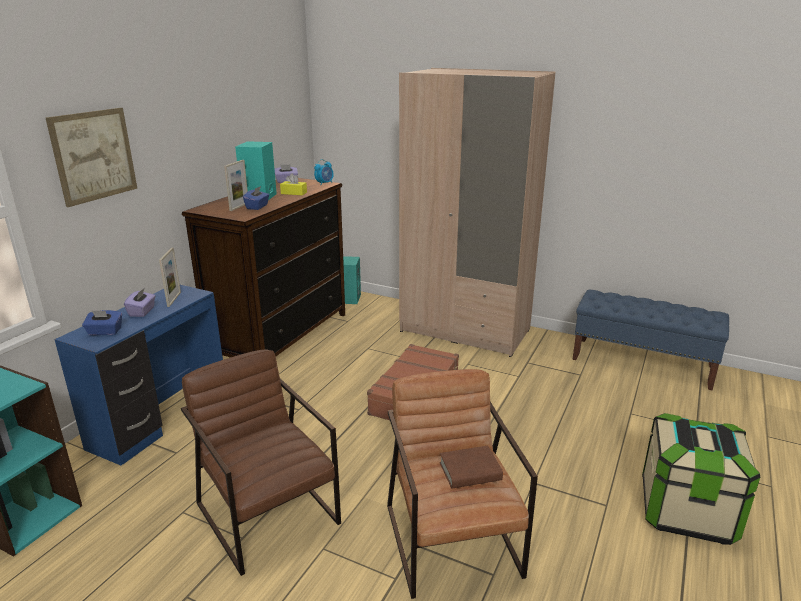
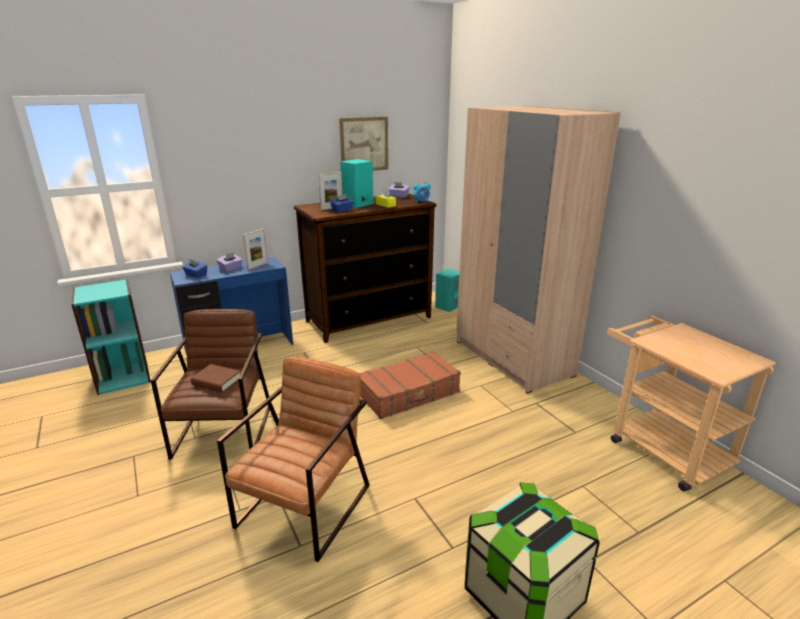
camera: 35 degrees right, 0 degrees up
(94, 155) = (224, 156): picture -> picture (364, 144)
(470, 472) = (303, 450): brown book -> brown book (216, 382)
(642, 363) = (660, 447): blue bench -> beige cart

